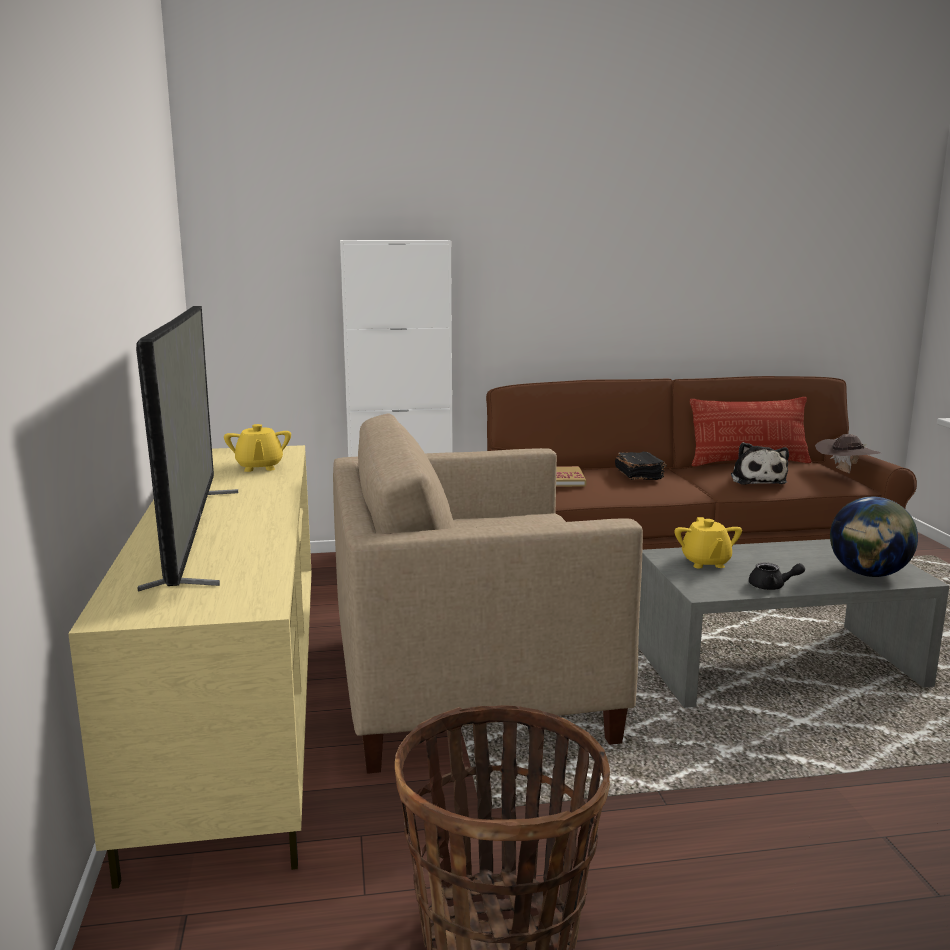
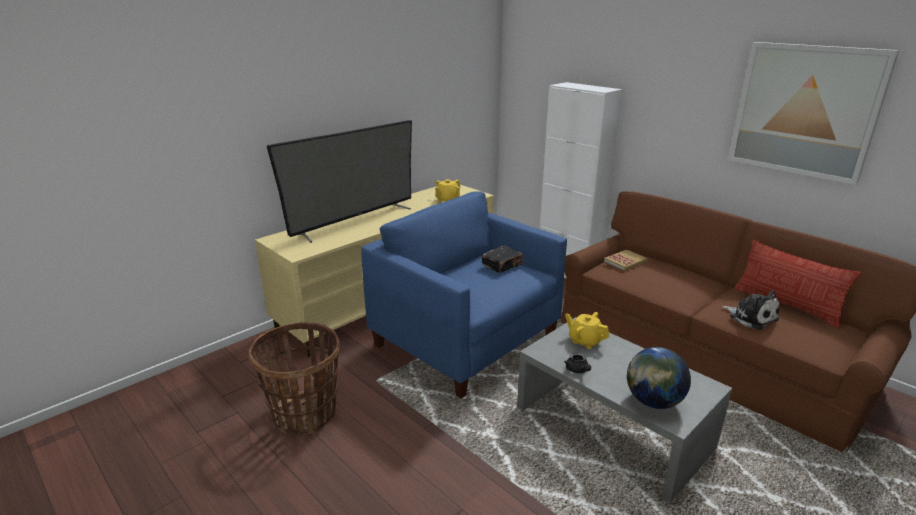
camera: 55 degrees right, 10 degrees up
(471, 686) = (466, 341): beige armchair -> blue armchair
(639, 475) = (675, 279): black book -> black book (502, 265)
(686, 237) = (805, 110): none -> picture
(705, 562) = (585, 341): yellow teapot -> yellow teapot turned 75 degrees clockwise
(757, 479) = (751, 317): plush toy -> plush toy turned 90 degrees counterclockwise
(844, 474) = (841, 347): brown hat -> none

